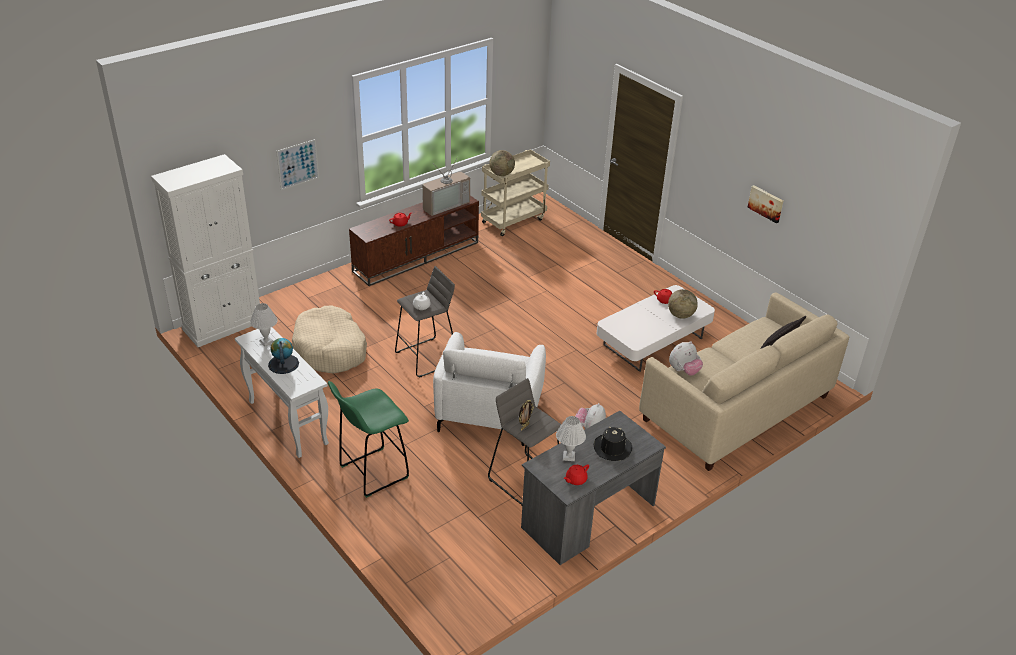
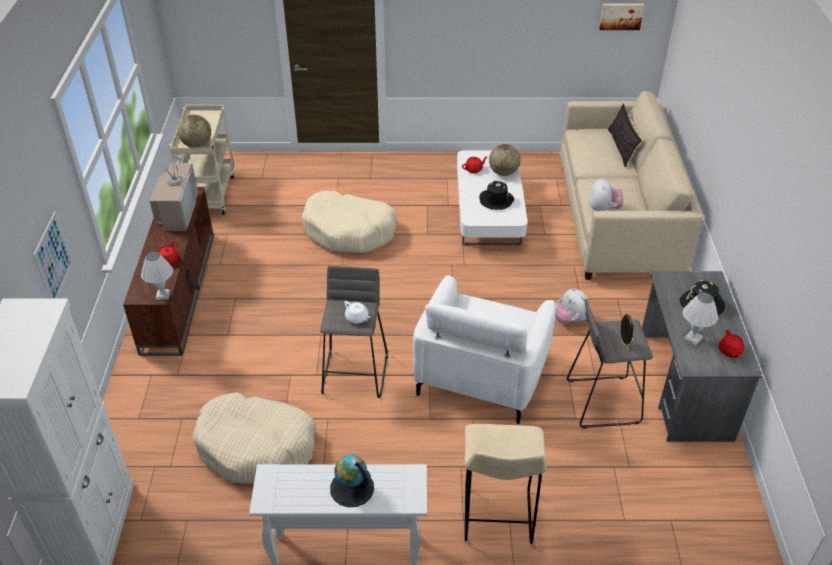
camera: 50 degrees left, 5 degrees up
(266, 341) = (290, 483): white table lamp -> white table lamp (162, 295)
(372, 473) = (497, 519): green stool -> beige stool
(489, 410) = (481, 372): white armchair -> white armchair turned 60 degrees clockwise
(552, 291) = (349, 231): none -> beige dog bed
(643, 326) = (496, 200): none -> black hat
(766, 203) = (520, 23): picture -> picture (621, 16)

